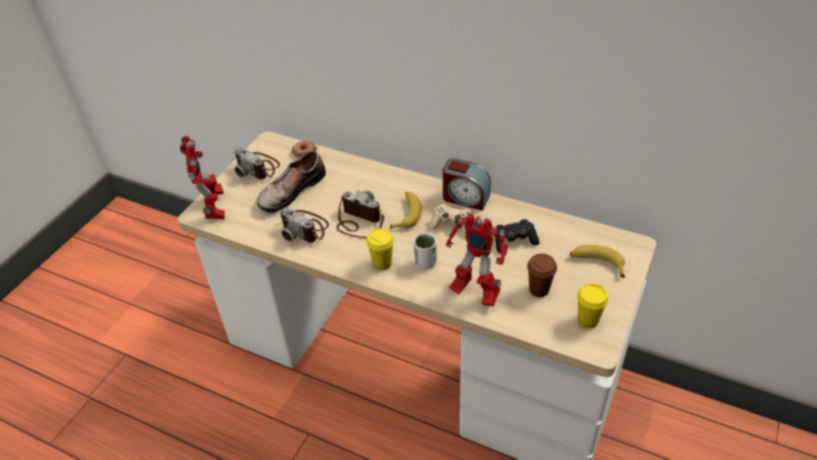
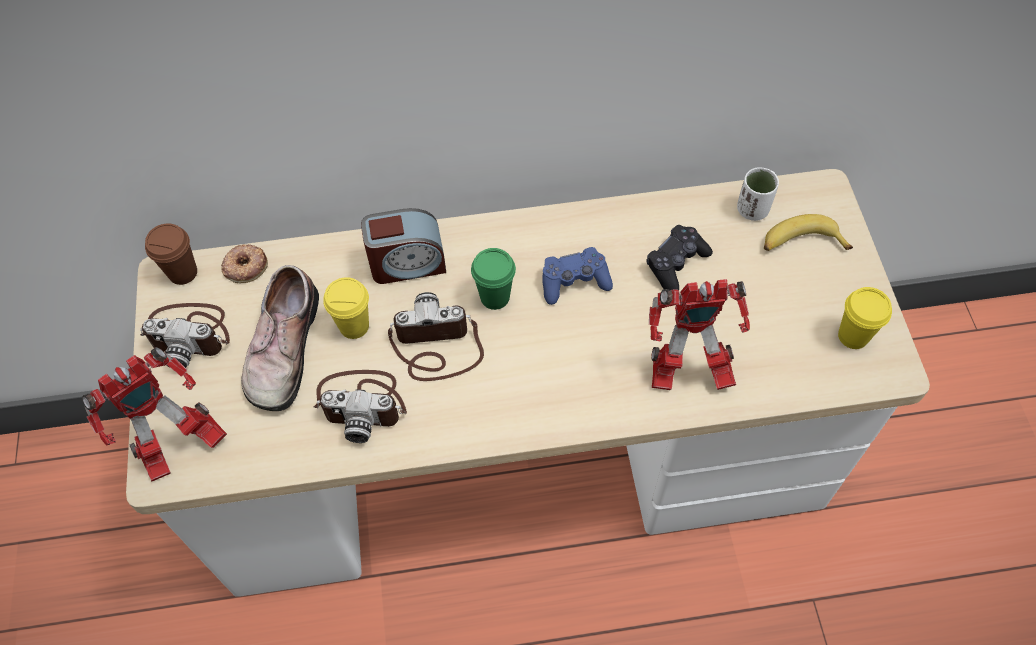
camera: 35 degrees left, 15 degrees up
(214, 209) = (180, 450): toy robot -> toy robot turned 105 degrees clockwise
(382, 263) = (526, 399): yellow cup -> yellow cup (354, 326)
(406, 214) = (495, 297): banana -> green cup
(425, 263) = (586, 364): white cup -> white cup (752, 210)
(452, 225) = (574, 281): beige game controller -> blue game controller
(465, 198) = (557, 227): alarm clock -> alarm clock (407, 263)
(539, 290) = (763, 323): brown cup -> brown cup (183, 273)

